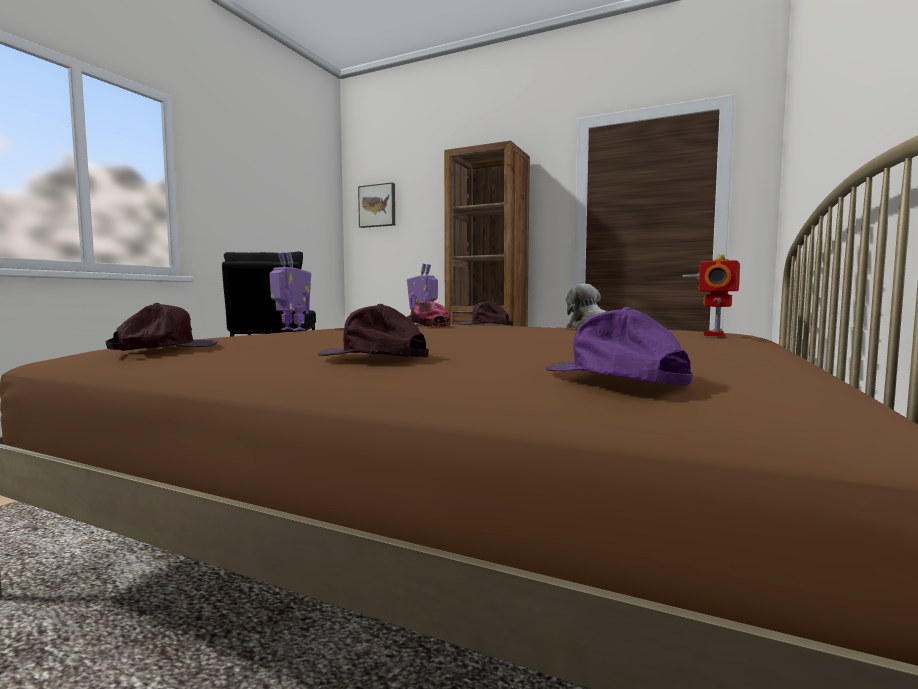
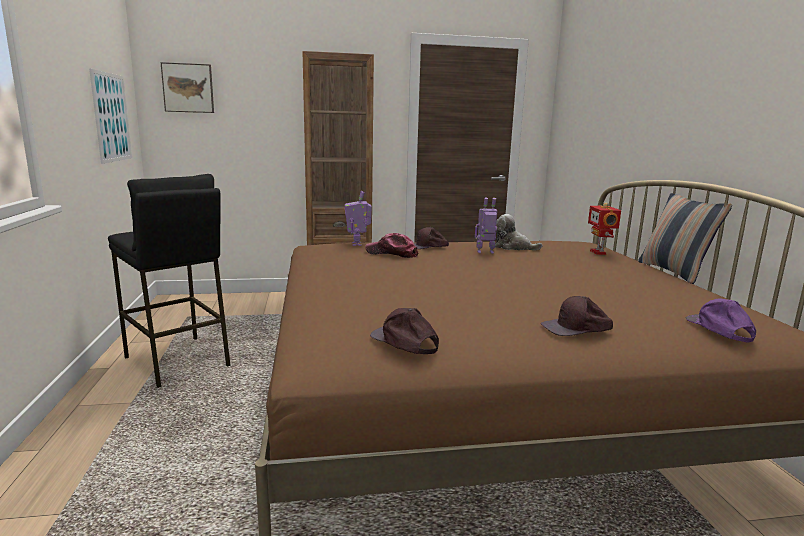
camera: 35 degrees left, 10 degrees up
(165, 346) = (404, 342): brown cap -> brown cap turned 60 degrees counterclockwise
(292, 330) = (333, 282): toy robot -> toy robot (485, 252)
(299, 227) = (112, 117): none -> picture
(615, 376) = (719, 329): purple cap -> purple cap turned 60 degrees clockwise
(805, 352) = (674, 272): none -> pillow

